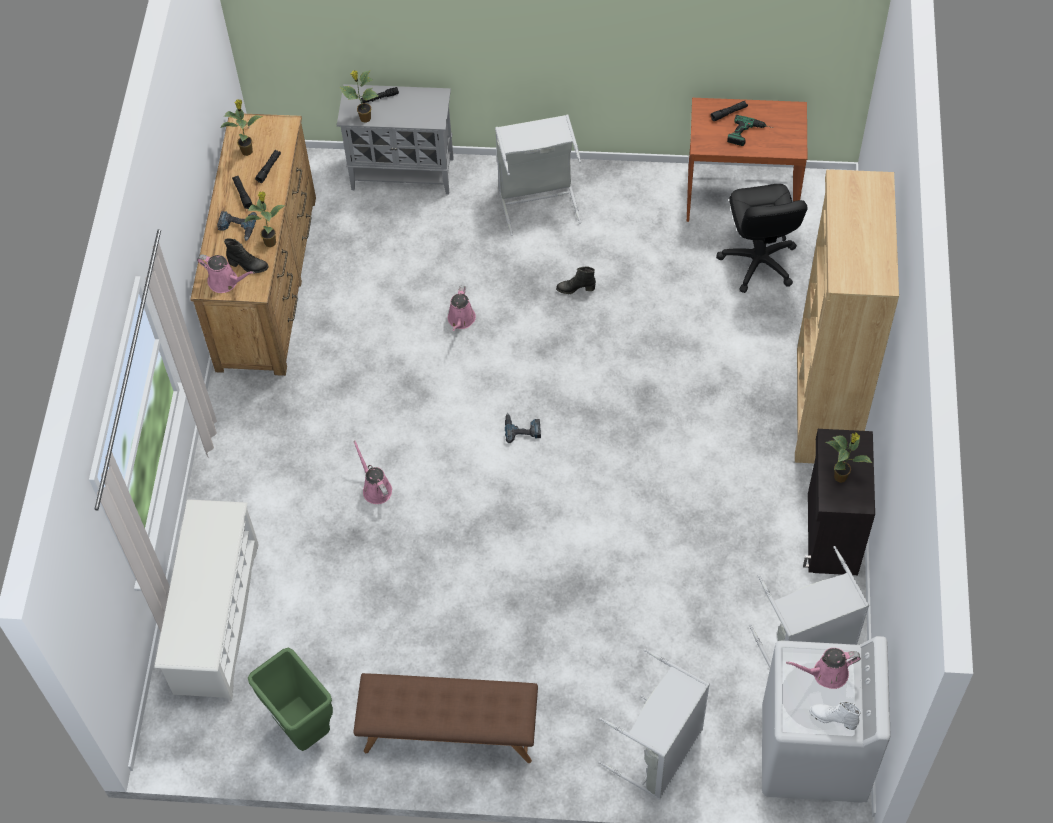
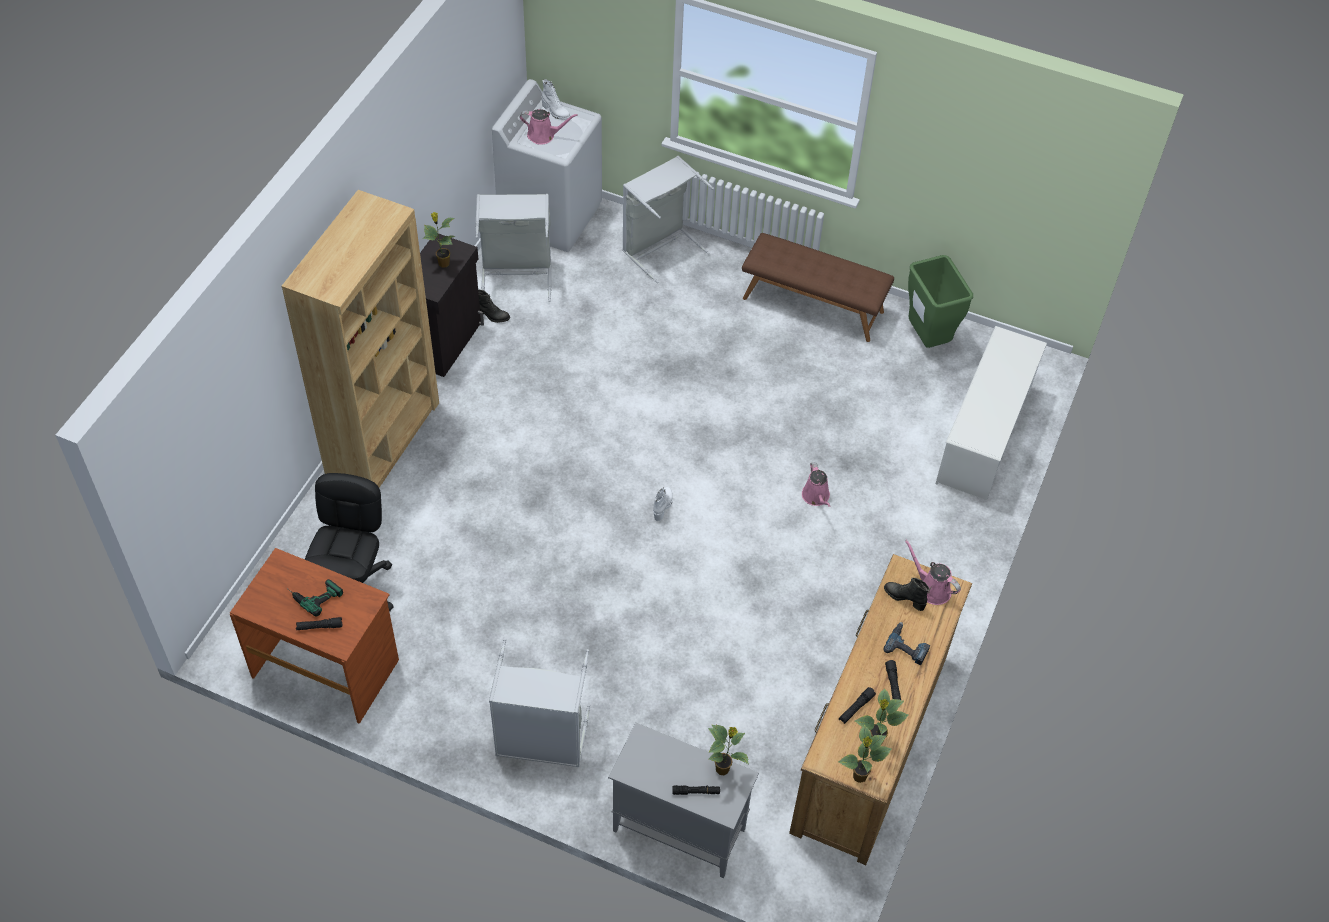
camera: 165 degrees left, 5 degrees down
(270, 241) = (874, 618): potted plant -> potted plant (859, 777)
(461, 320) = (679, 630): pink watering can -> none
(522, 429) = (663, 506): power drill -> white boot
(575, 288) = (550, 624): black boot -> black boot (492, 316)

